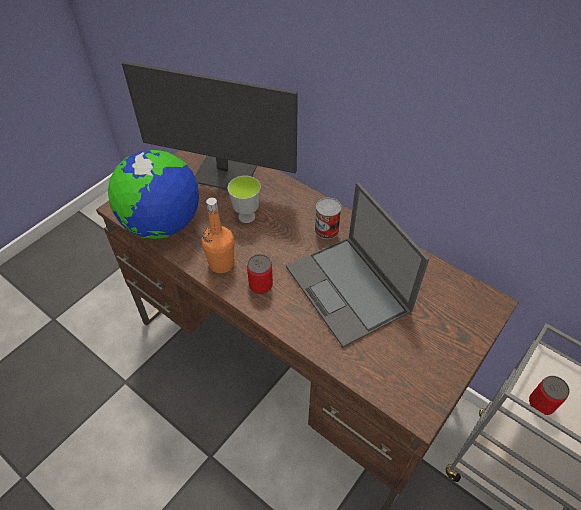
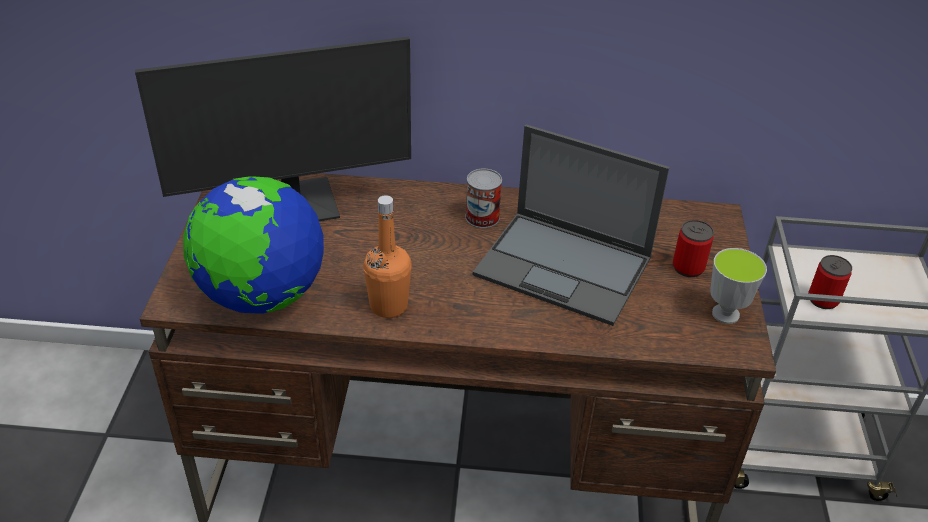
camera: 35 degrees left, 10 degrees down
(246, 216) = (370, 242): cup -> cup (725, 314)
(260, 285) = (460, 307): can -> can (688, 267)

